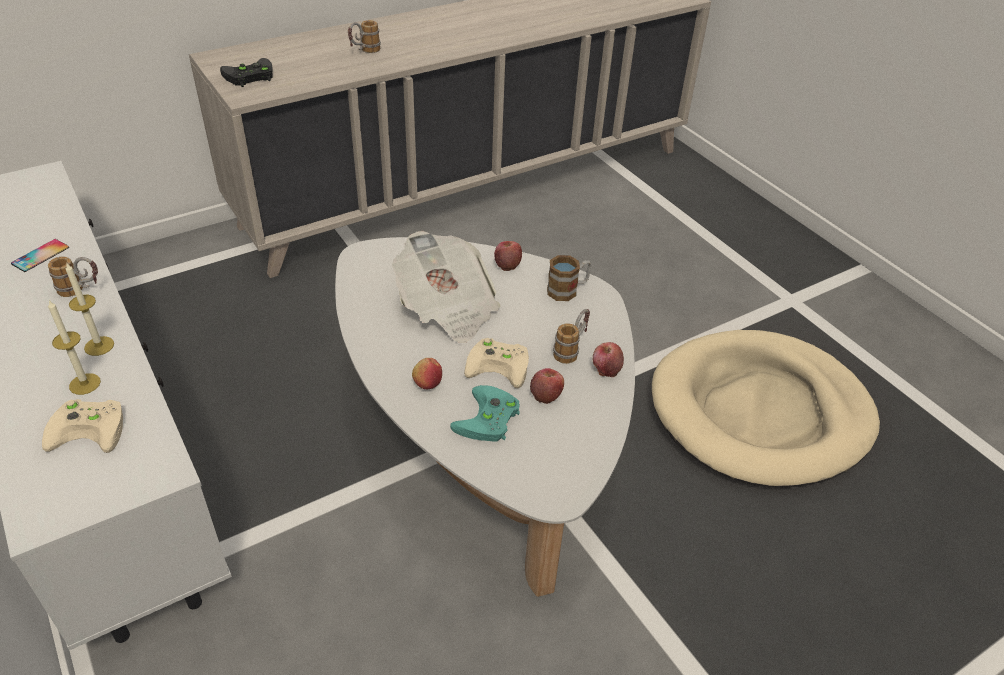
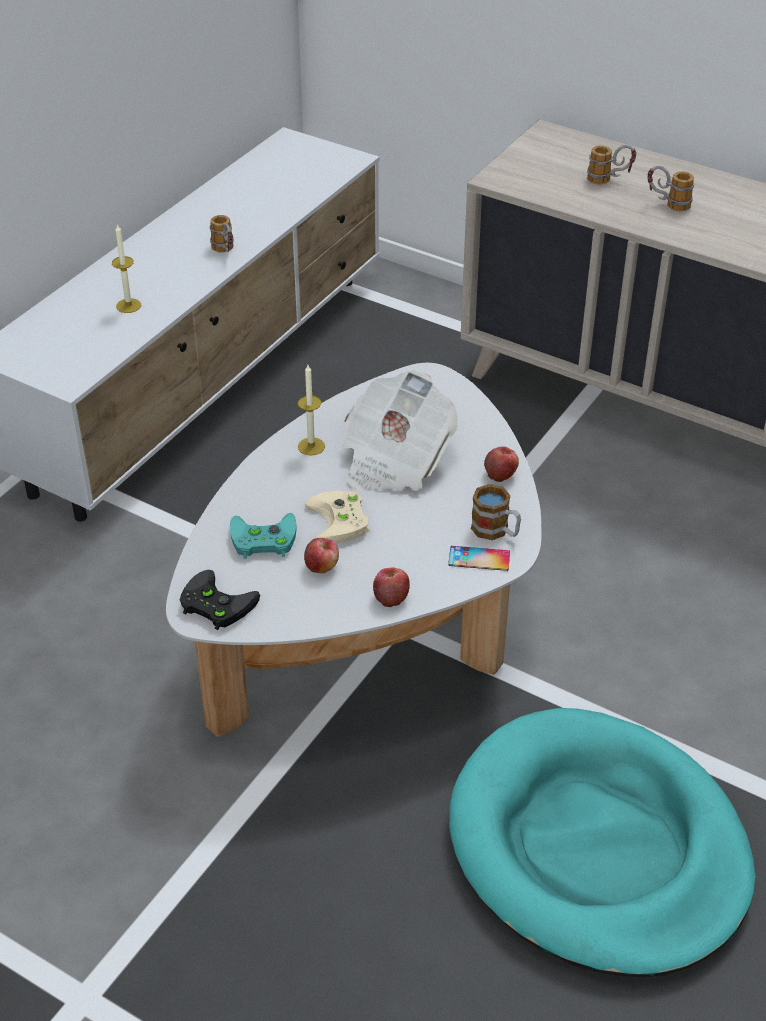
camera: 65 degrees right, 0 degrees up
(40, 255) = (249, 213): phone -> phone (479, 558)
(91, 428) = (88, 330): beige game controller -> none
(99, 346) = (171, 291): candle -> candle (311, 446)
(248, 77) = (533, 165): black game controller -> black game controller (214, 604)
(427, 382) = (282, 485): apple -> none
(571, 349) = (402, 563): mug -> mug (609, 180)
(760, 413) = (597, 848): beige dog bed -> turquoise dog bed

